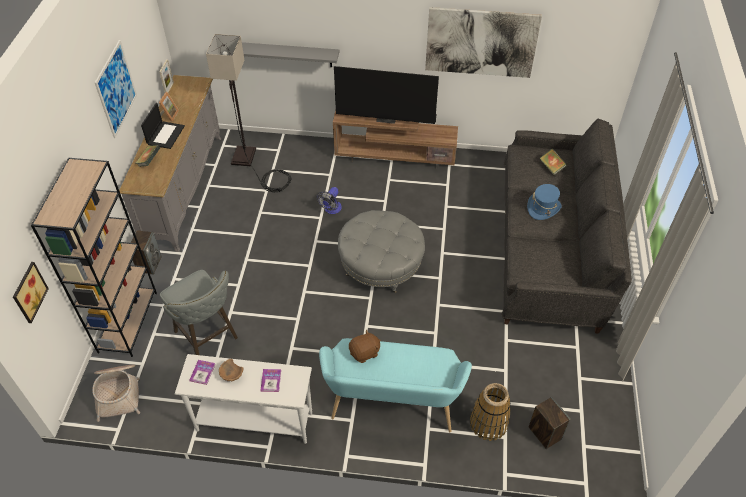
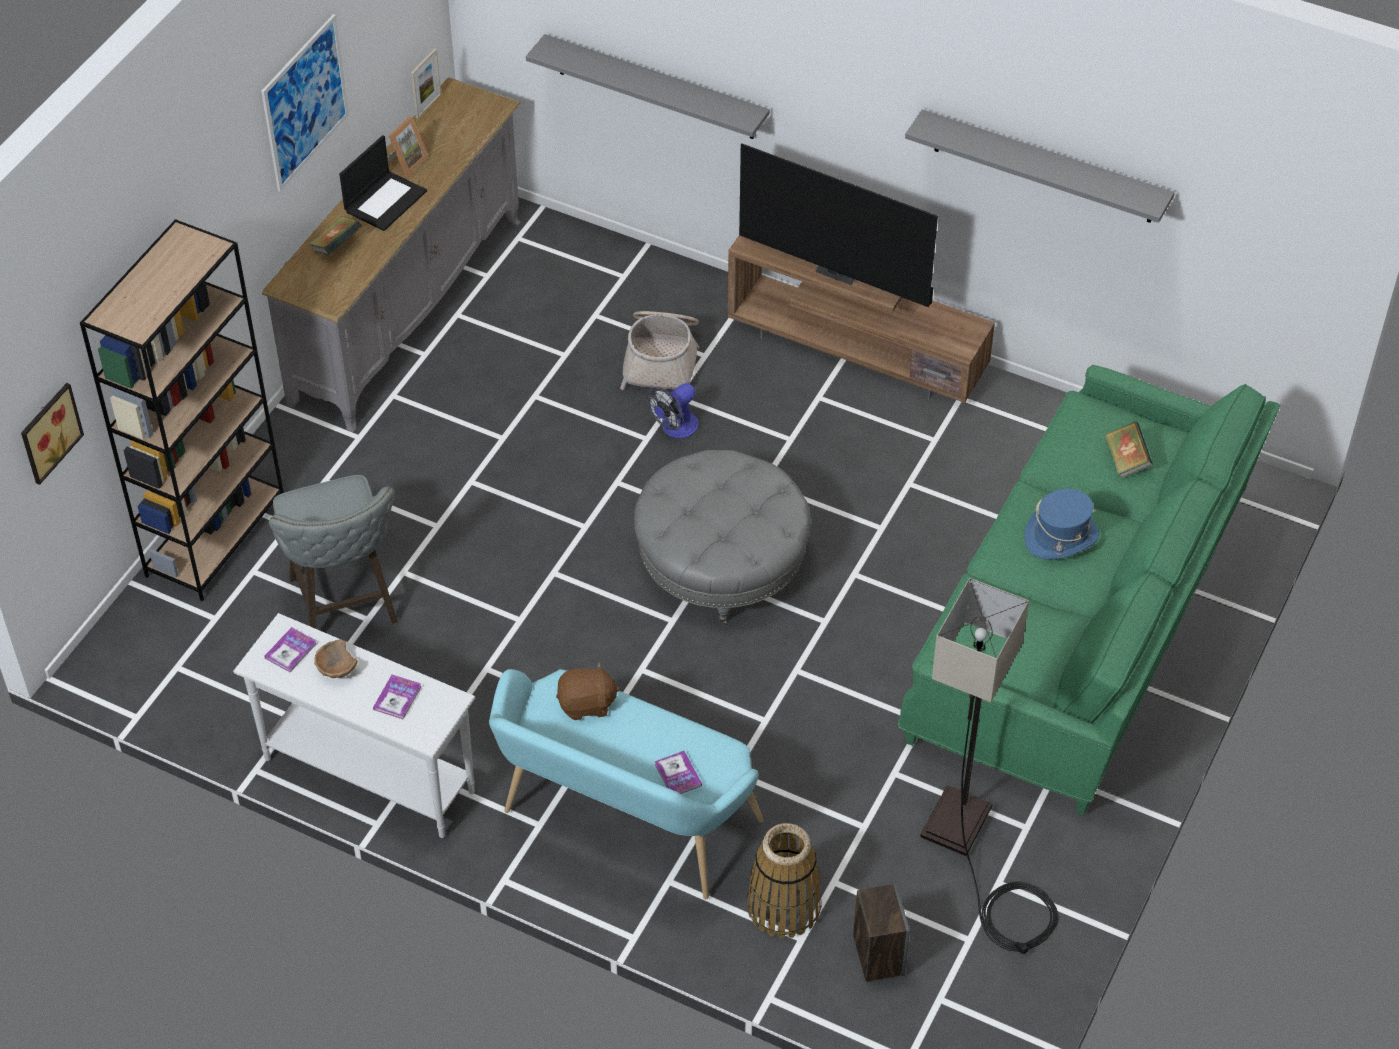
camera: 20 degrees right, 0 degrees up
(119, 393) = (158, 656): basket -> basket (662, 359)
(149, 264) = (290, 440): speaker -> none
(260, 170) = (570, 310): floor lamp -> floor lamp (988, 874)
(427, 375) = (678, 775): none -> book
(481, 42) = (1044, 167): picture -> grey shelf
(551, 247) = (1082, 624): grey sofa -> green sofa

